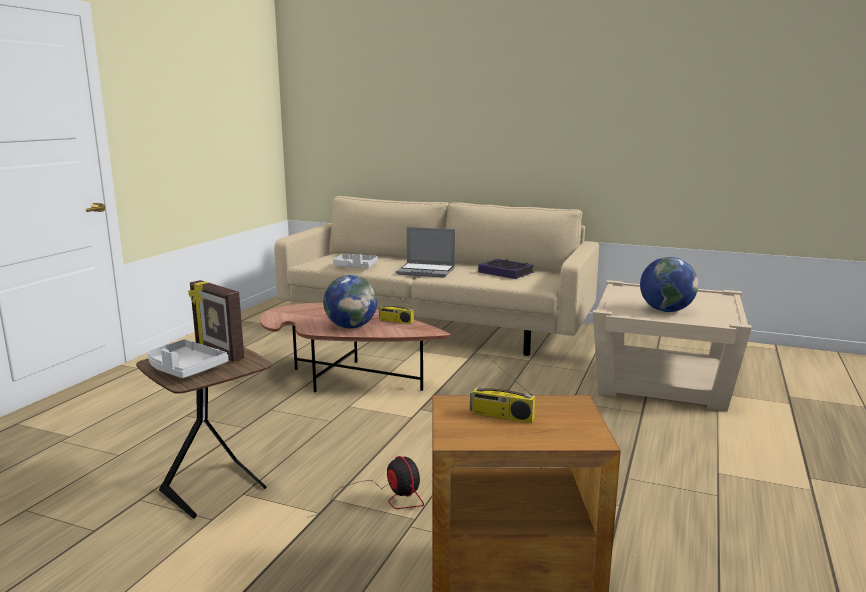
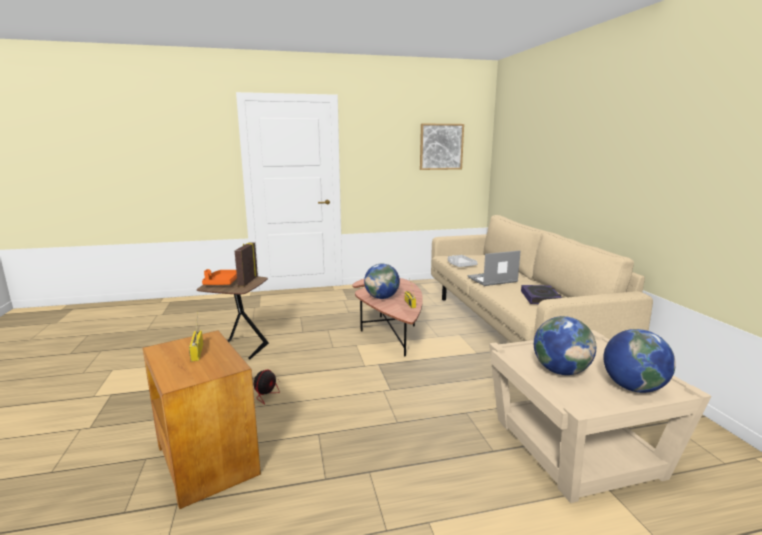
camera: 55 degrees right, 0 degrees up
(185, 369) = (222, 282): grey tray -> orange tray
(232, 102) = (441, 146): none -> picture
(427, 271) = (492, 280): laptop -> laptop turned 90 degrees clockwise
(710, 303) = (633, 387): none -> globe

